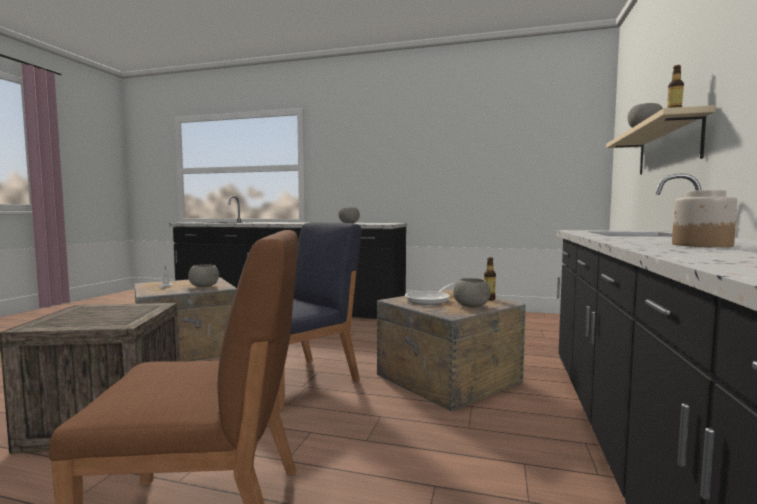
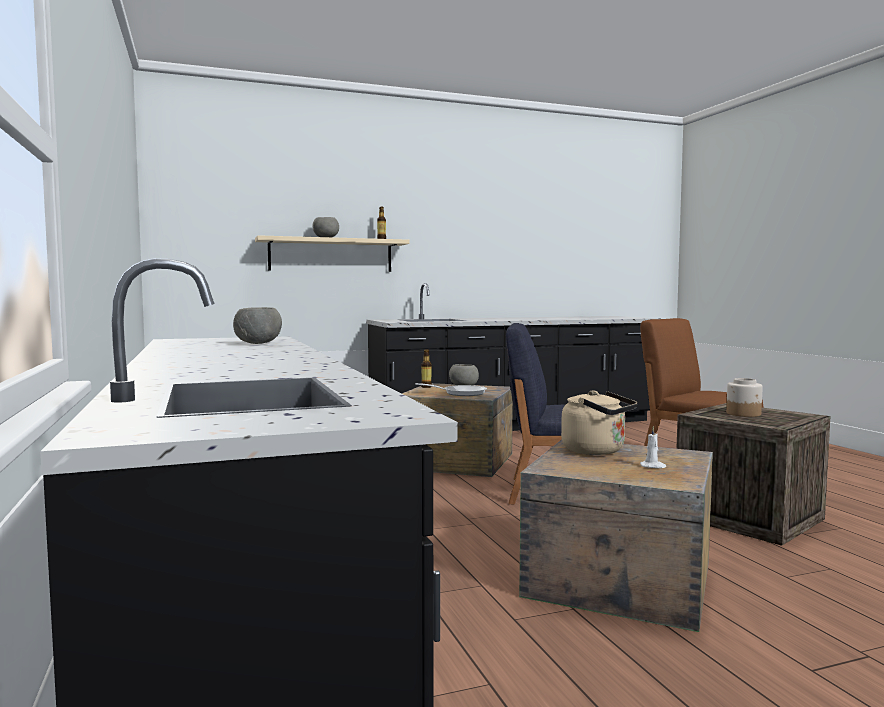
camera: 125 degrees left, 0 degrees up
(204, 286) = (597, 451): grey bowl -> beige kettle
(701, 245) = (526, 318): jar -> jar (744, 414)

